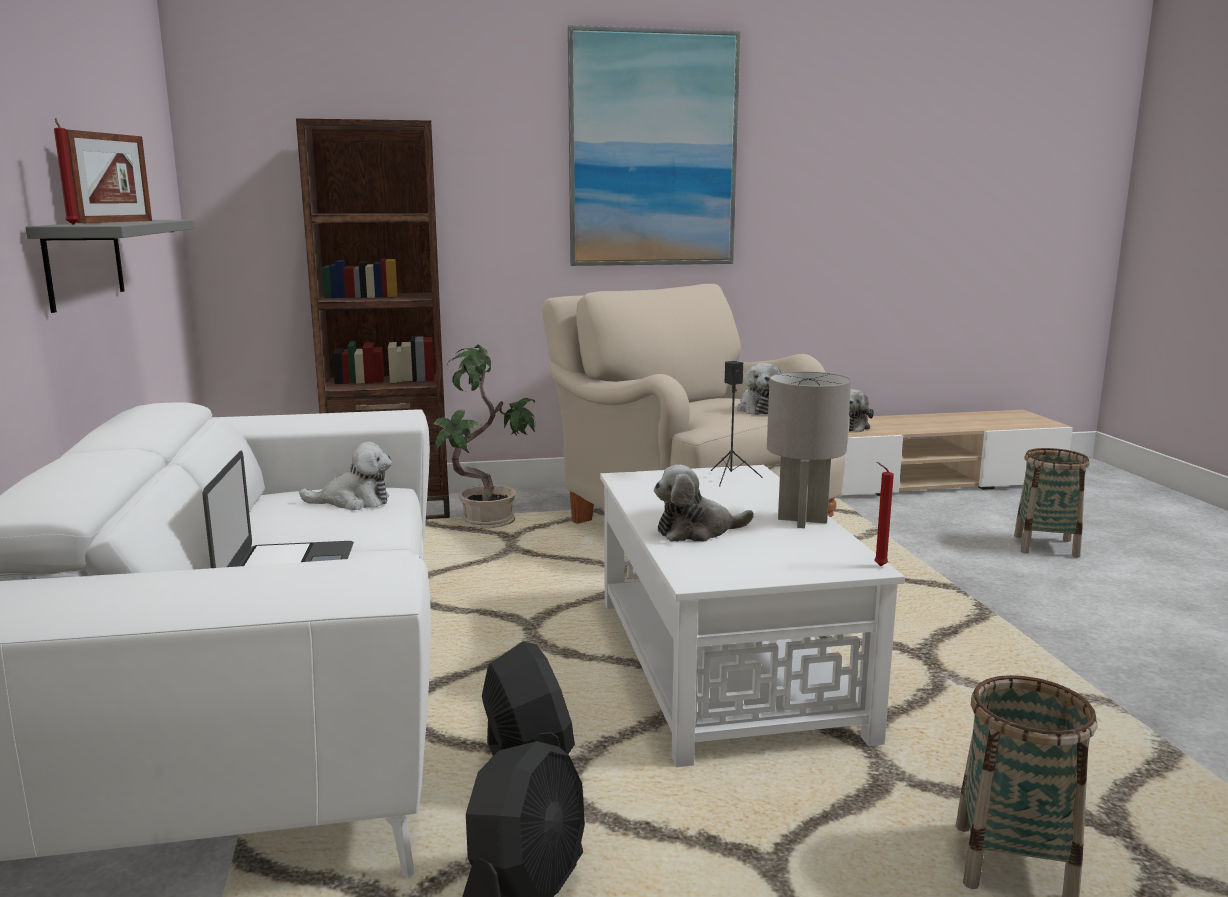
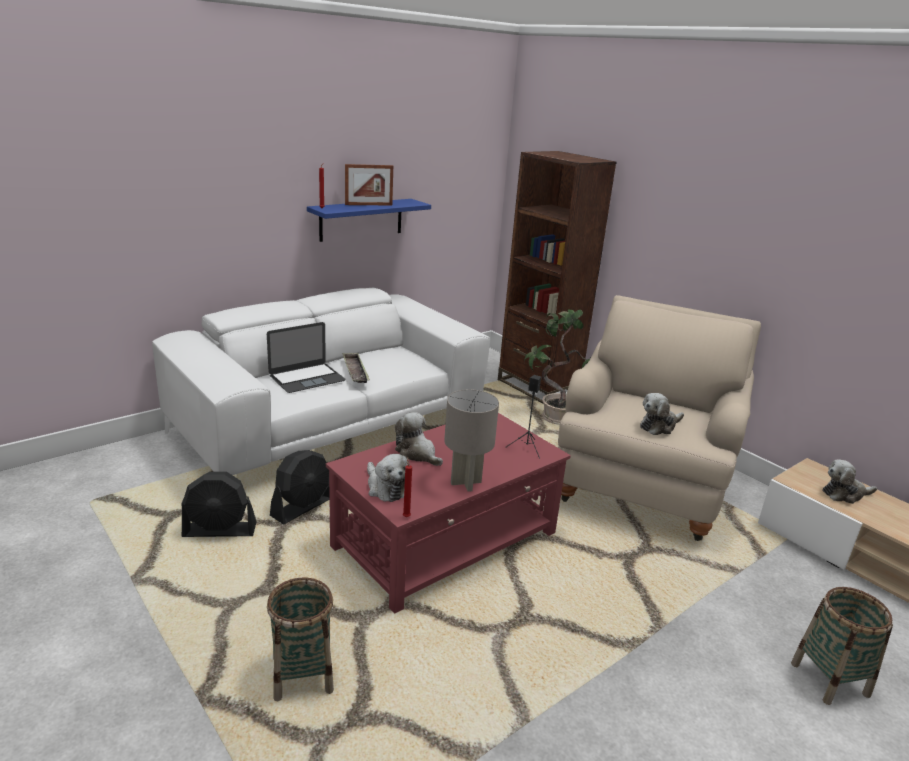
camera: 60 degrees right, 10 degrees up
(84, 262) = (361, 219): grey shelf -> blue shelf
(320, 533) = (355, 371): none -> tray
(354, 501) = (400, 366): plush toy -> plush toy (386, 488)
(652, 150) = (760, 203): picture -> none
(724, 664) = (447, 540): white coffee table -> red coffee table

